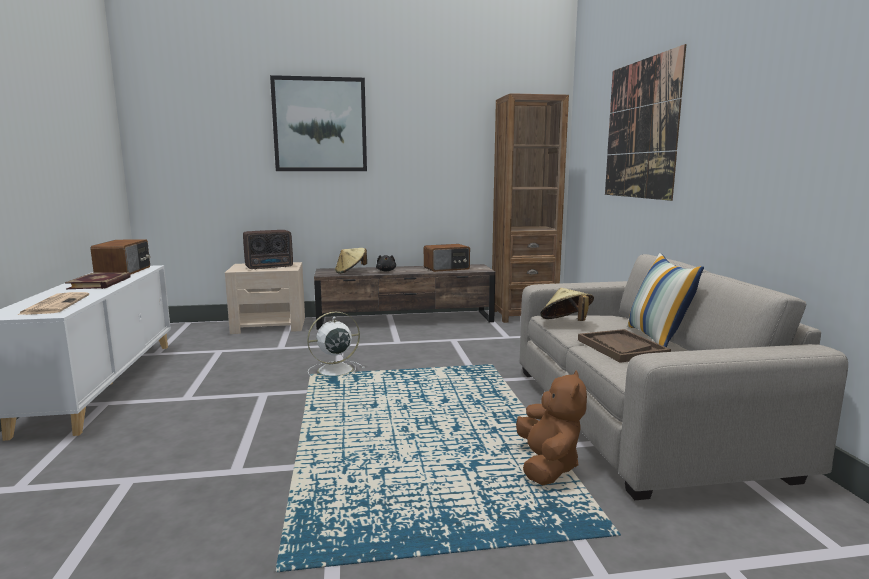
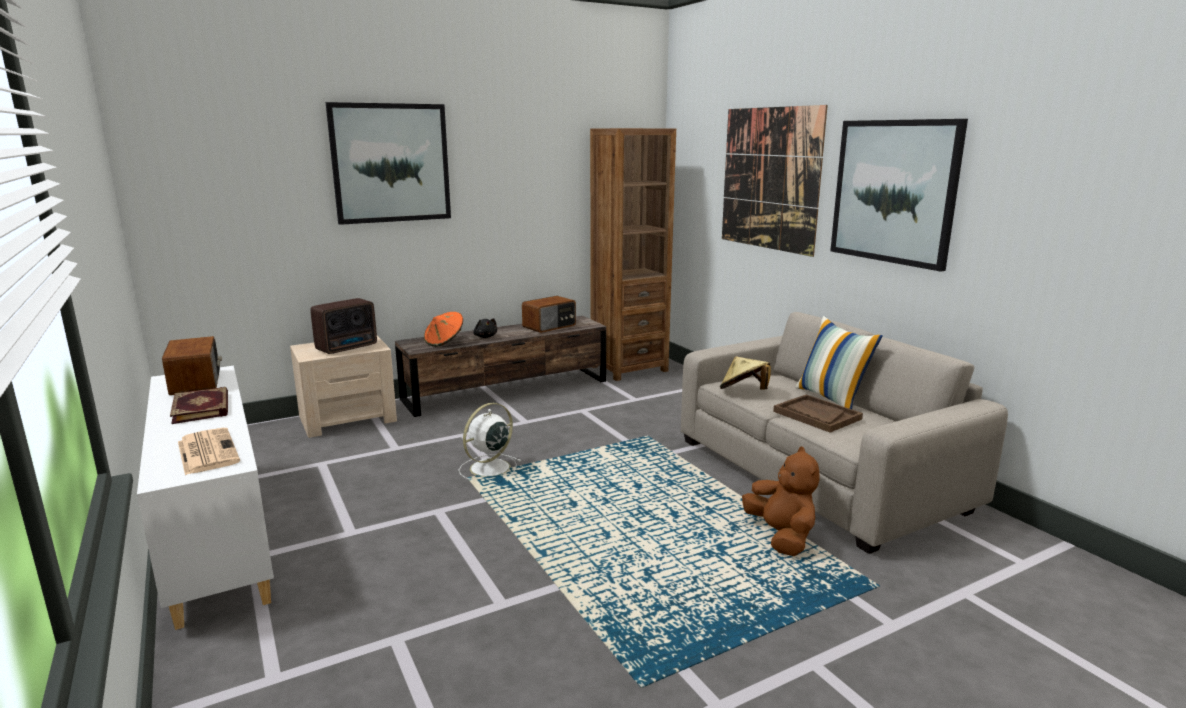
camera: 20 degrees left, 5 degrees up
(350, 271) = (444, 342): beige hat -> orange hat
(741, 119) = (894, 192): none -> picture

